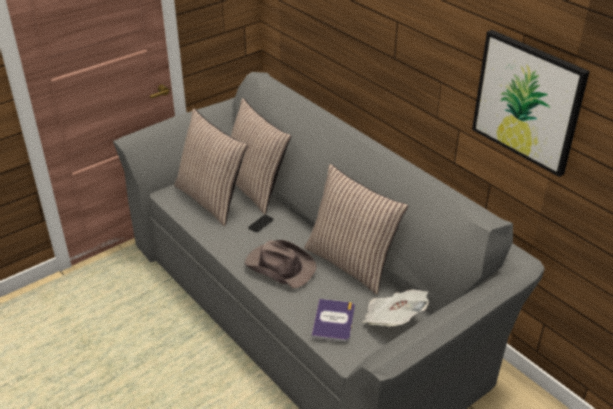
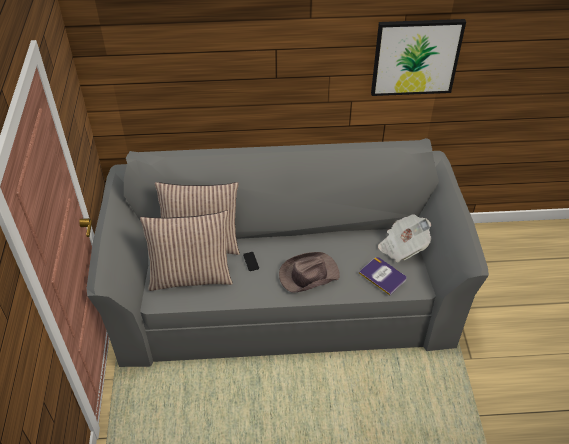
camera: 55 degrees left, 10 degrees up
(351, 263) = (334, 237): pillow -> none

